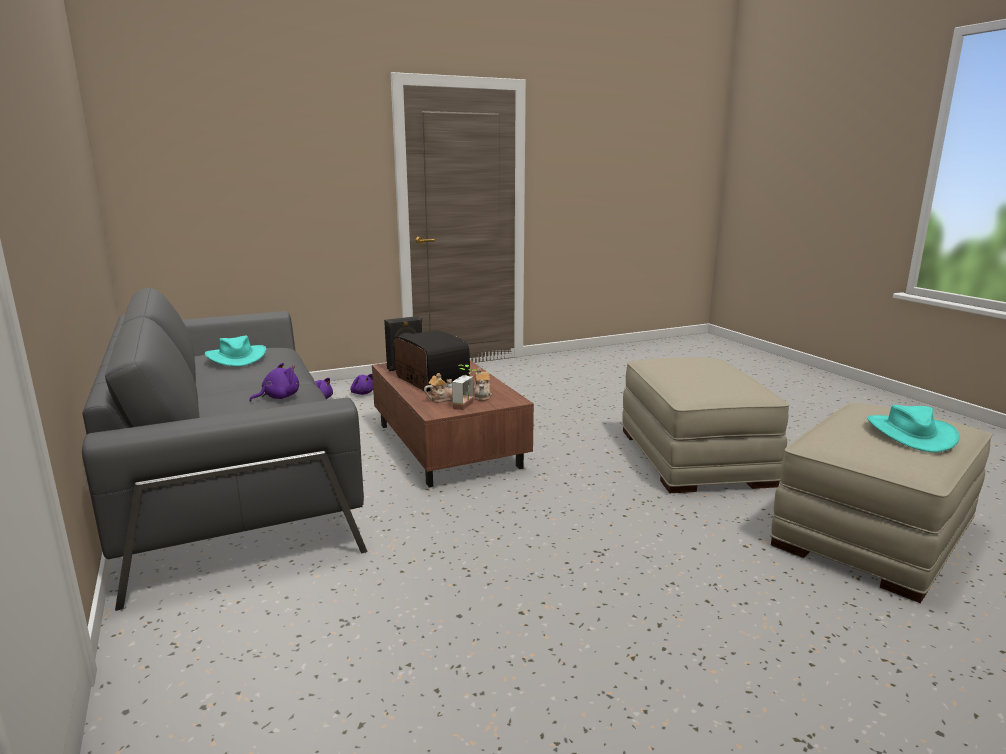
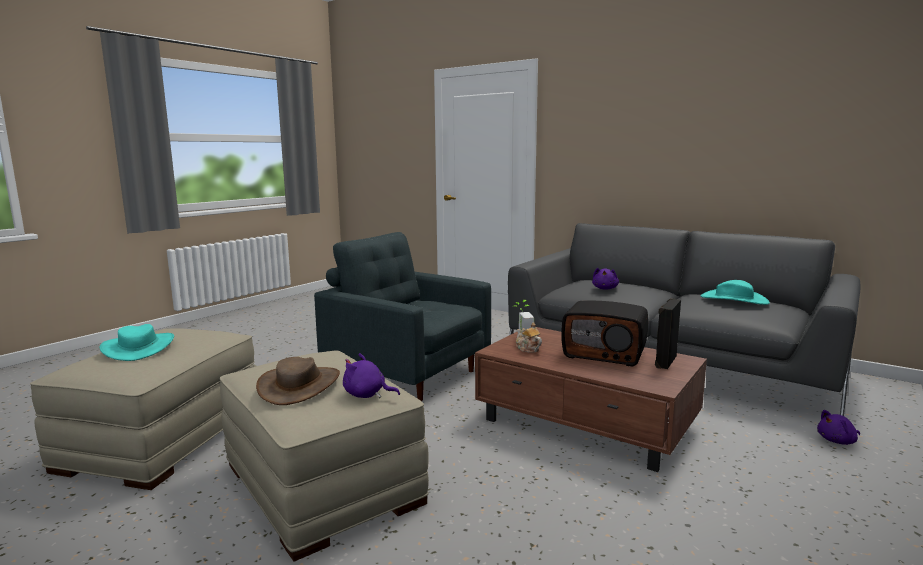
camera: 150 degrees right, 5 degrees down
(362, 393) = (834, 467): purple plush toy -> purple plush toy (367, 395)
(442, 399) = (552, 340): teapot -> none
(549, 554) = (407, 373): none -> grey armchair
(712, 371) = (300, 385): none -> brown hat

